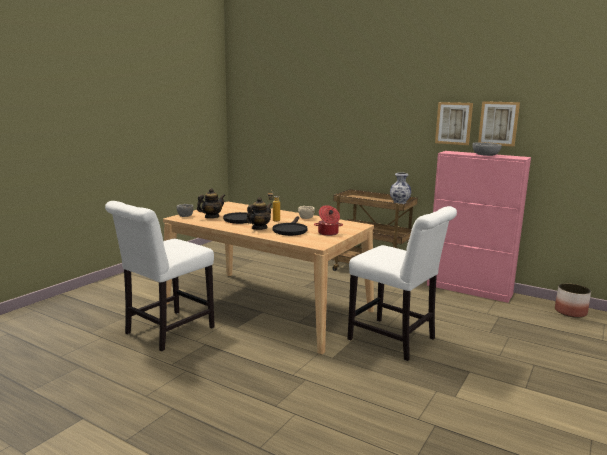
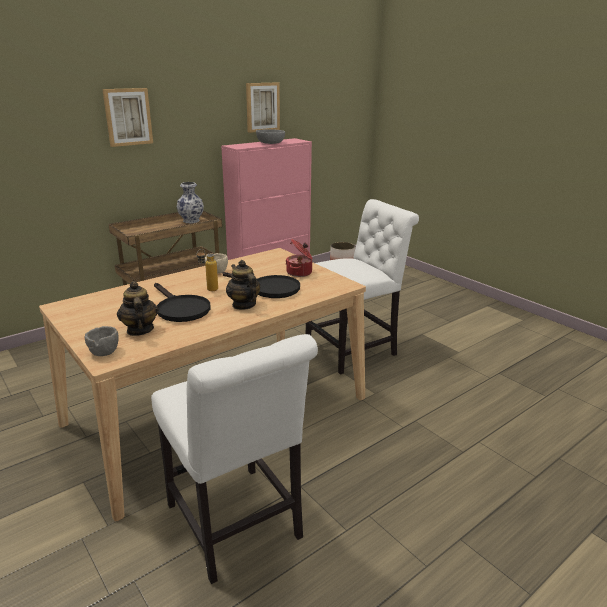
camera: 70 degrees left, 10 degrees up
(454, 123) = (221, 111): picture -> picture (128, 117)

